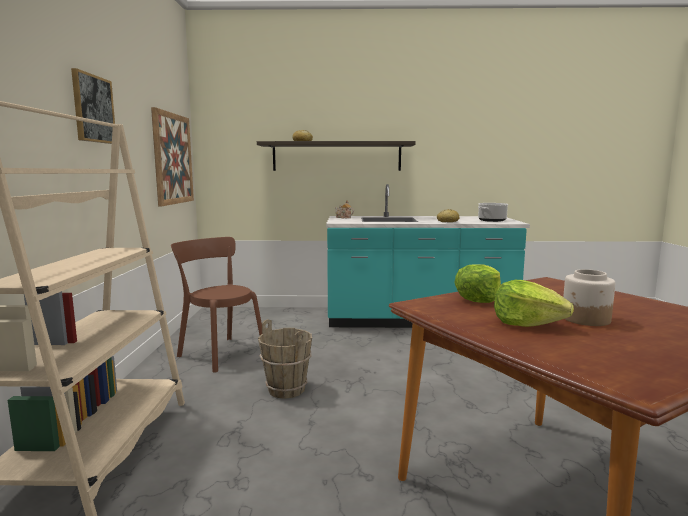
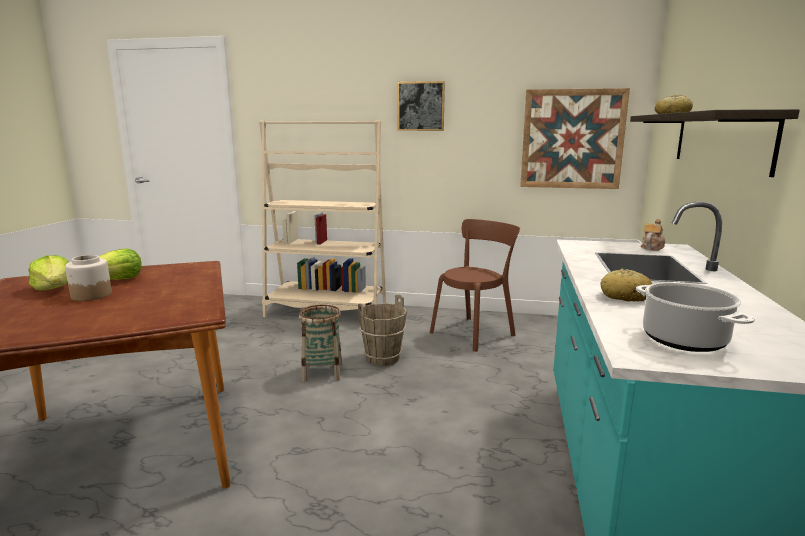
camera: 100 degrees right, 5 degrees up
(328, 418) = (322, 372): none -> basket
(479, 299) = (187, 279): lettuce -> lettuce (54, 289)

